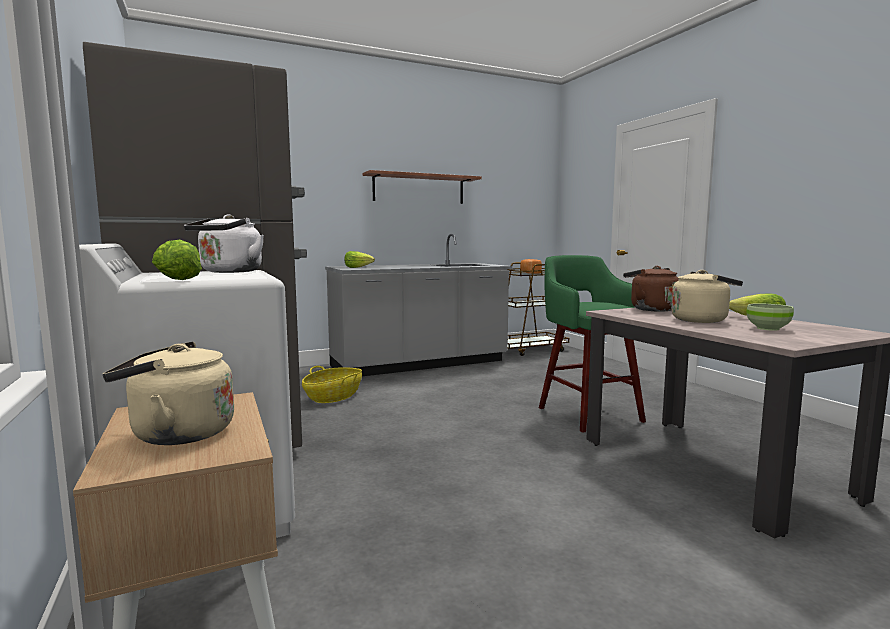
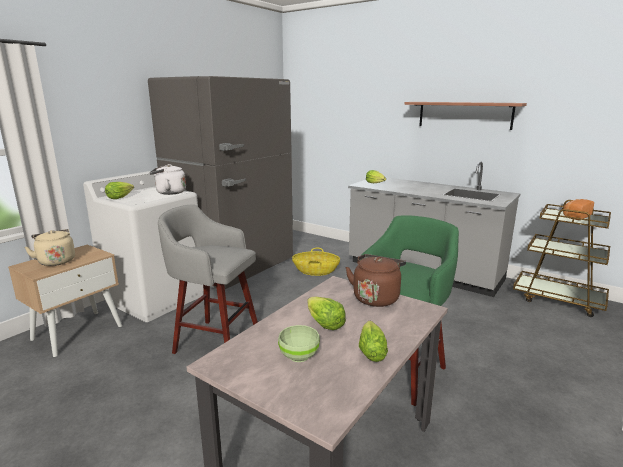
camera: 60 degrees right, 10 degrees up
(436, 484) = (215, 341): none -> grey stool
(702, 320) = (324, 323): beige kettle -> lettuce

